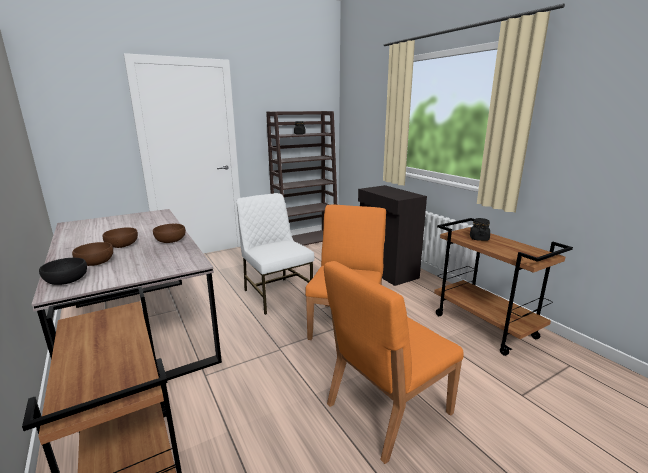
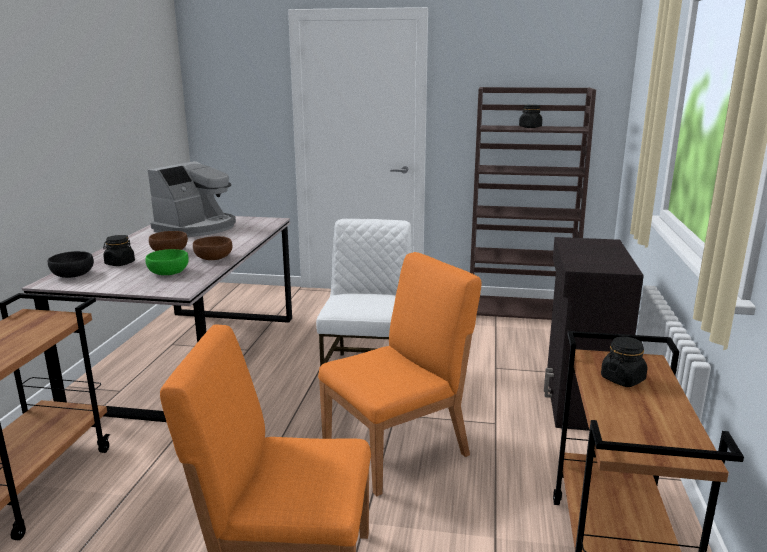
camera: 40 degrees right, 0 degrees up
(95, 262) = (120, 263): brown bowl -> black jar
(107, 227) = (197, 228): none -> coffee machine
(156, 257) = (168, 272): none -> green bowl

